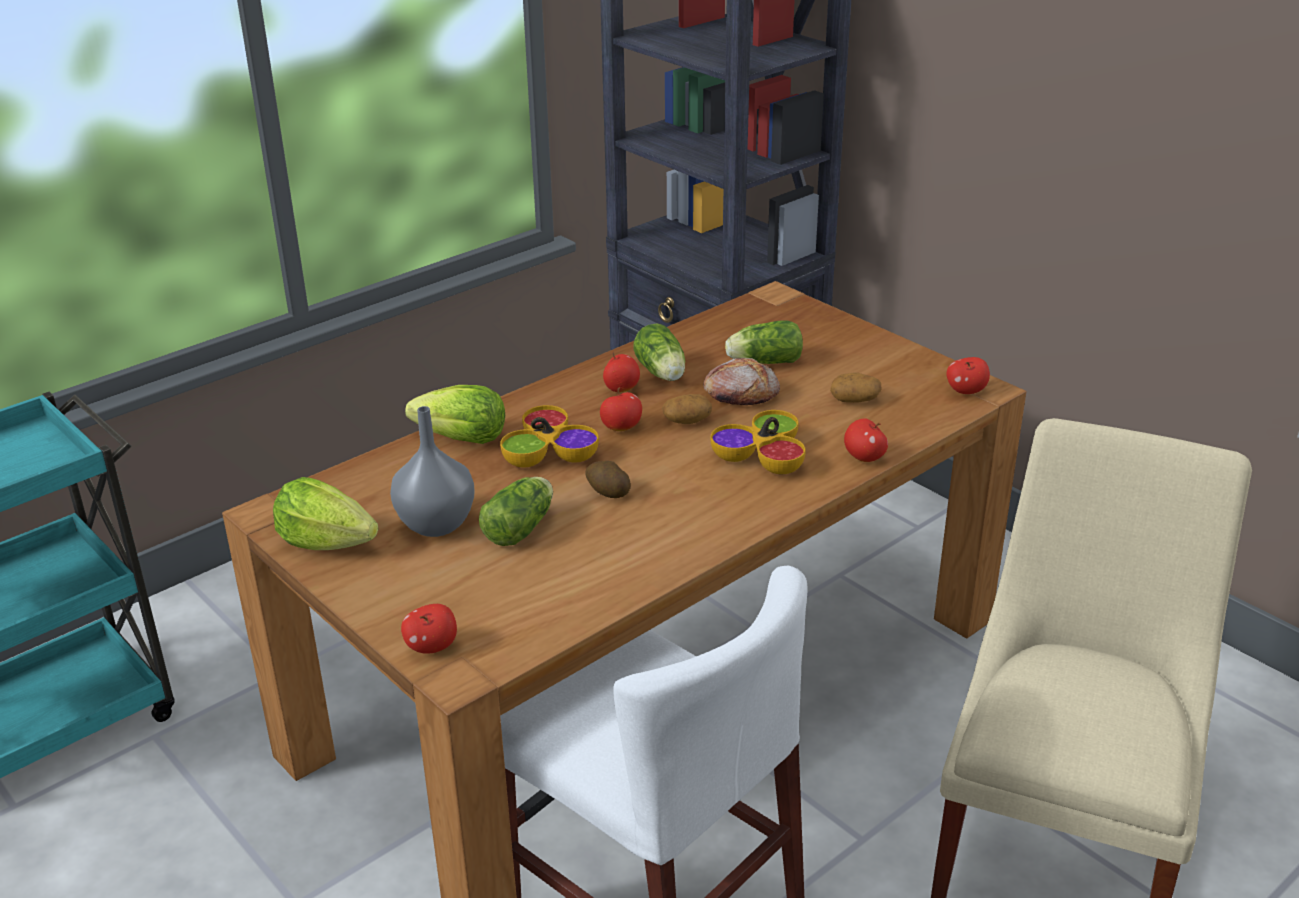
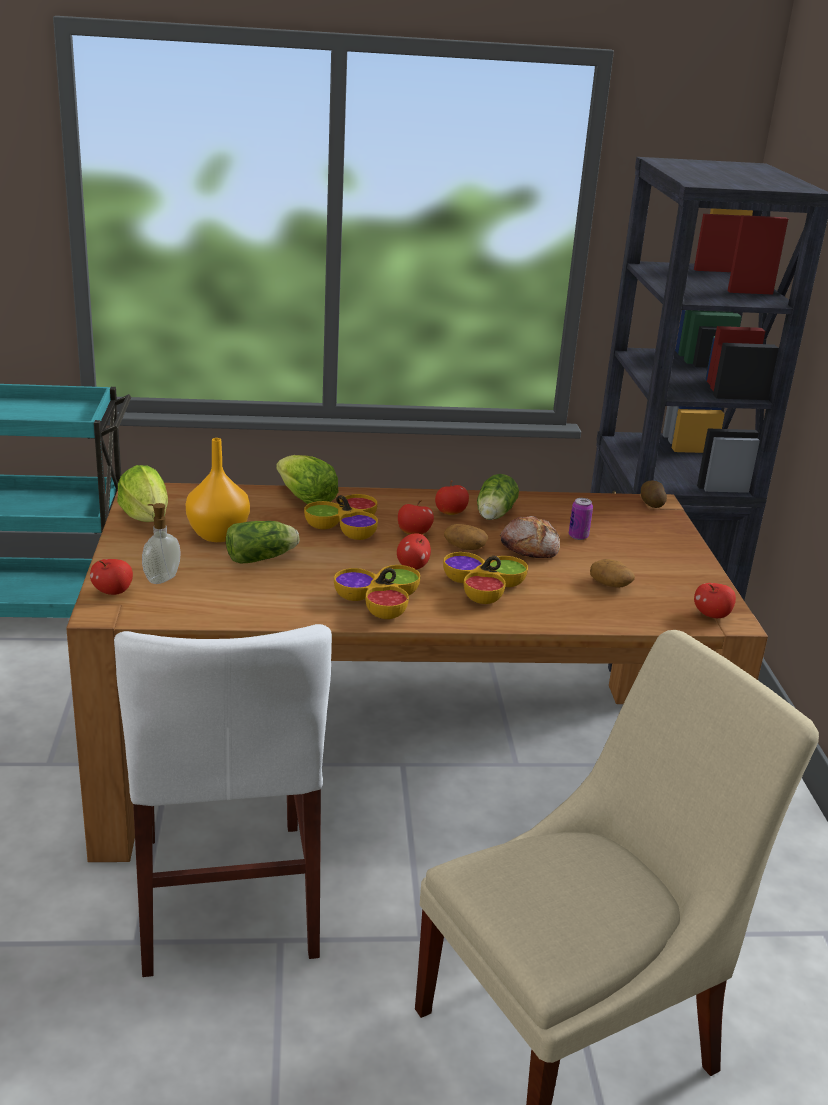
camera: 35 degrees right, 5 degrees down
(437, 525) = (218, 535): grey vase -> orange vase
(456, 604) = (161, 578): none -> soap dispenser
(607, 492) = (345, 563): potato -> potato (651, 503)
(699, 517) = (379, 601): none -> bowl
(762, 362) = (578, 536): lettuce -> can
(864, 458) = (556, 620): apple -> apple (412, 566)

